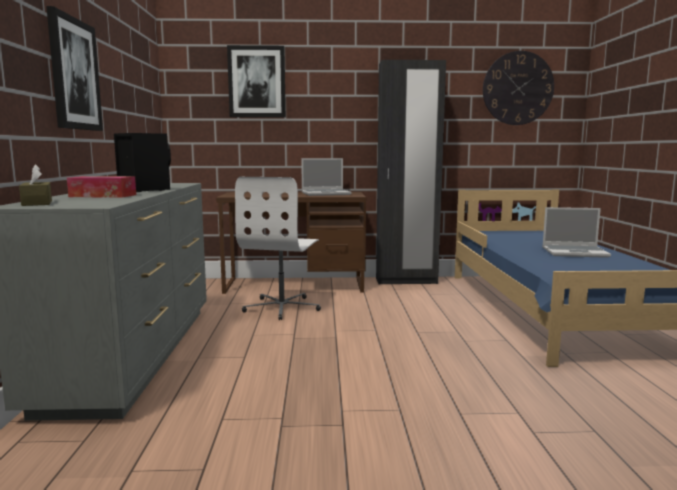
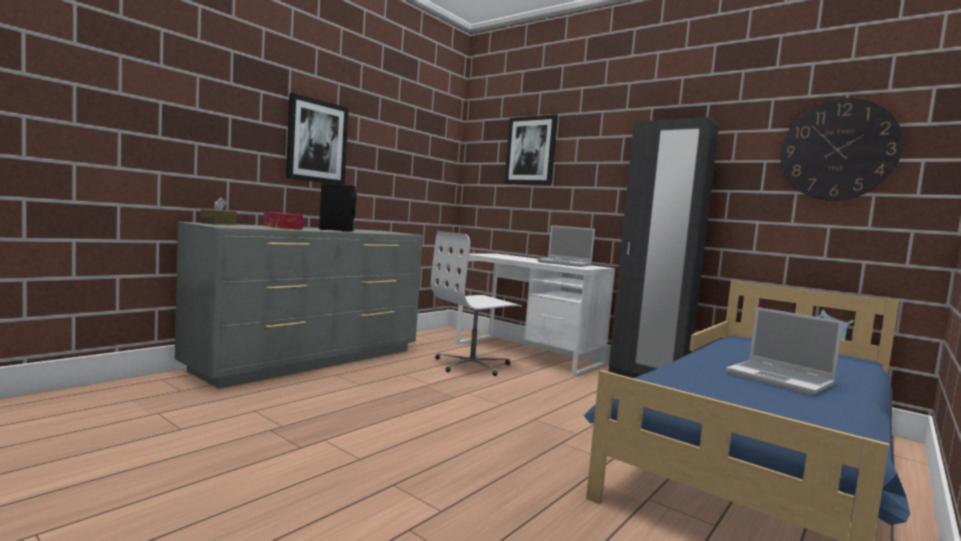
camera: 40 degrees right, 5 degrees down
(295, 285) = (527, 354): brown desk -> white desk

